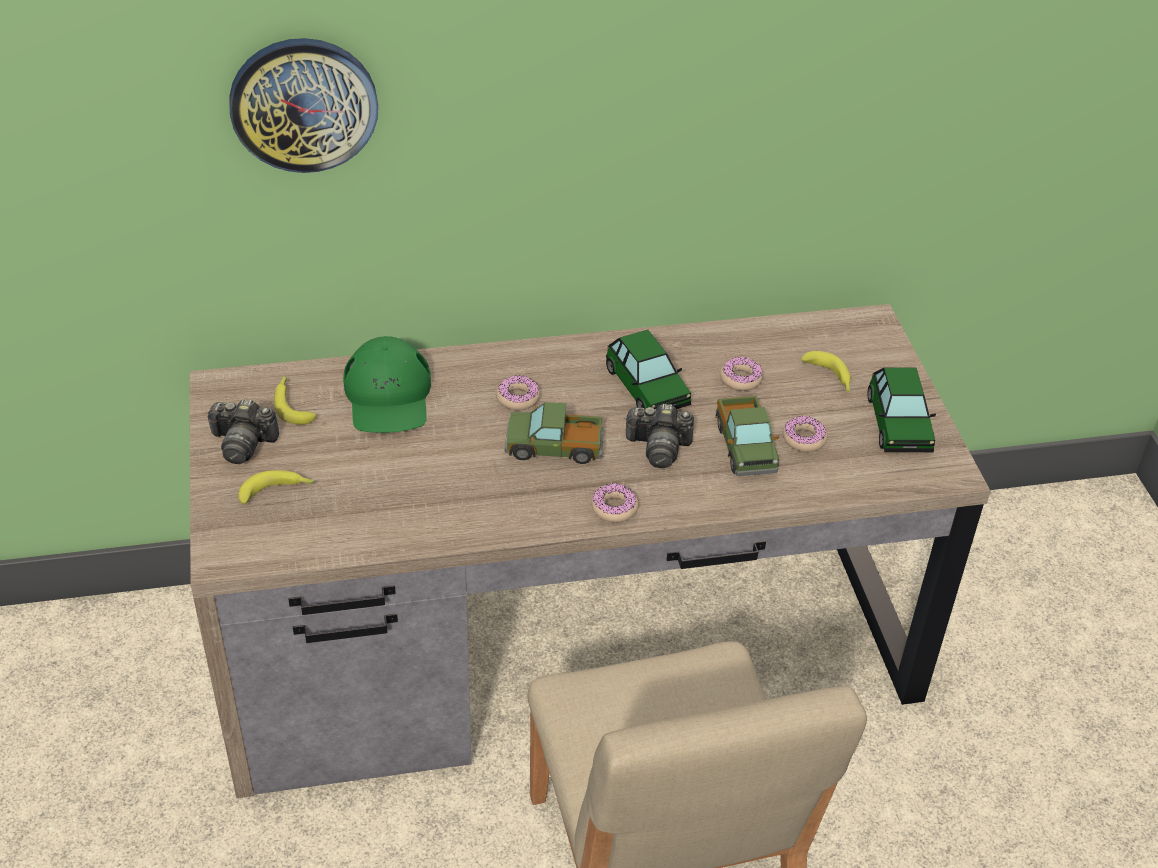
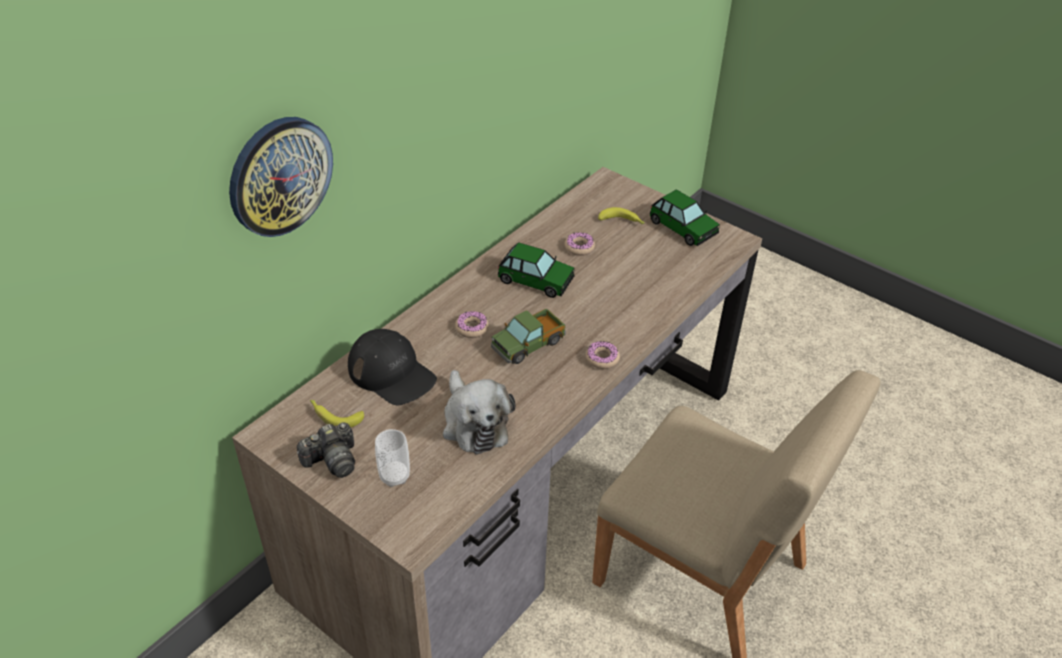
camera: 40 degrees left, 0 degrees up
(277, 492) = (394, 476): banana -> cup
(388, 397) = (392, 373): green cap -> black cap
(406, 490) = (474, 423): none -> plush toy
(658, 448) = (583, 310): camera -> none
(744, 447) = (626, 284): toy truck -> none
(804, 439) = (649, 262): donut -> none

